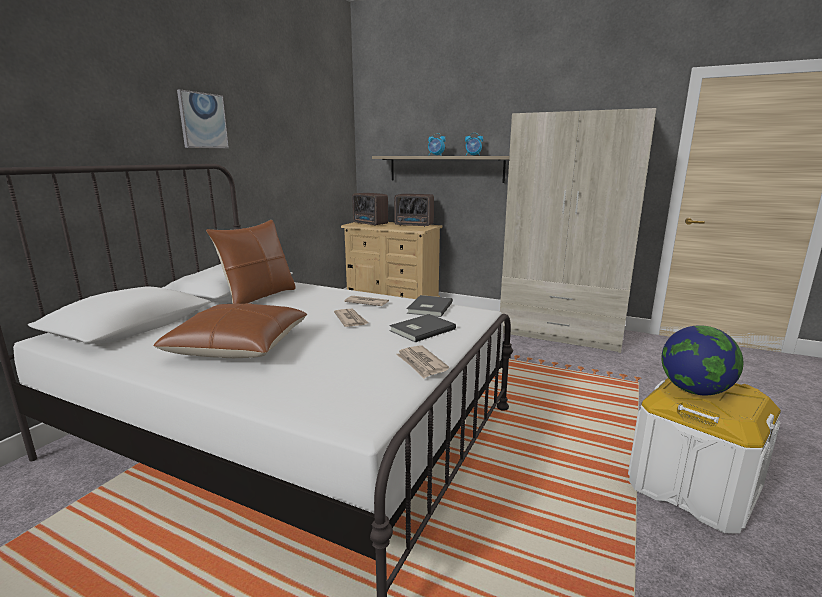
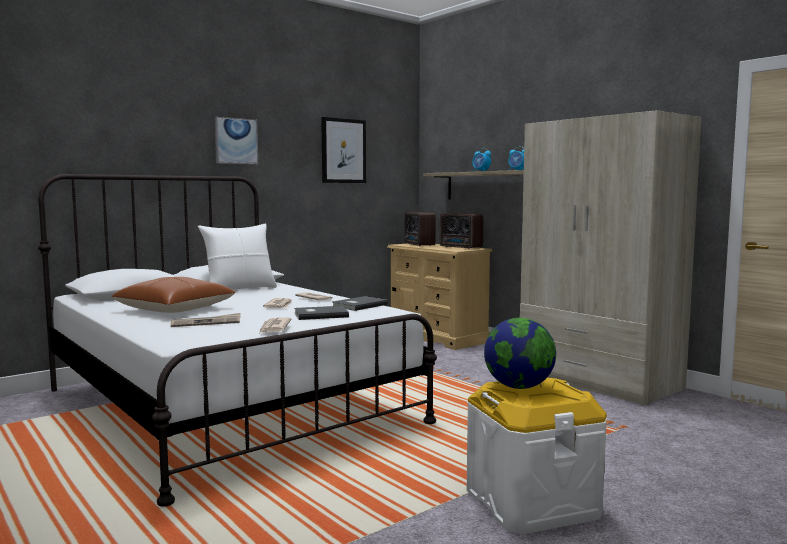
camera: 25 degrees right, 10 degrees down
(258, 297) = (239, 289): brown pillow -> white pillow
(300, 133) = (343, 151): none -> picture
(322, 367) = (206, 323): none -> newspaper

